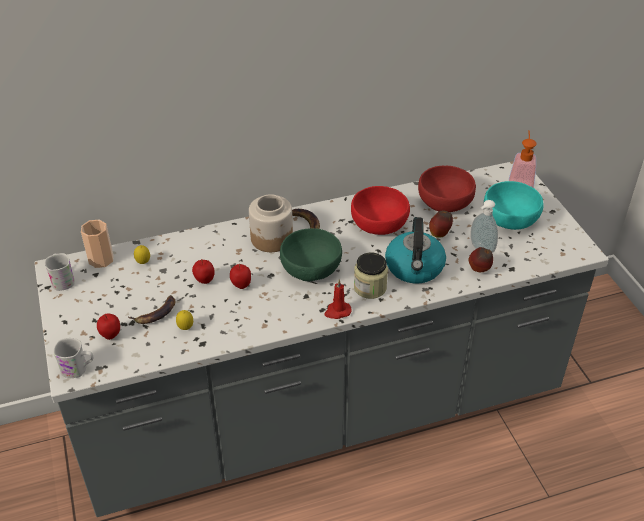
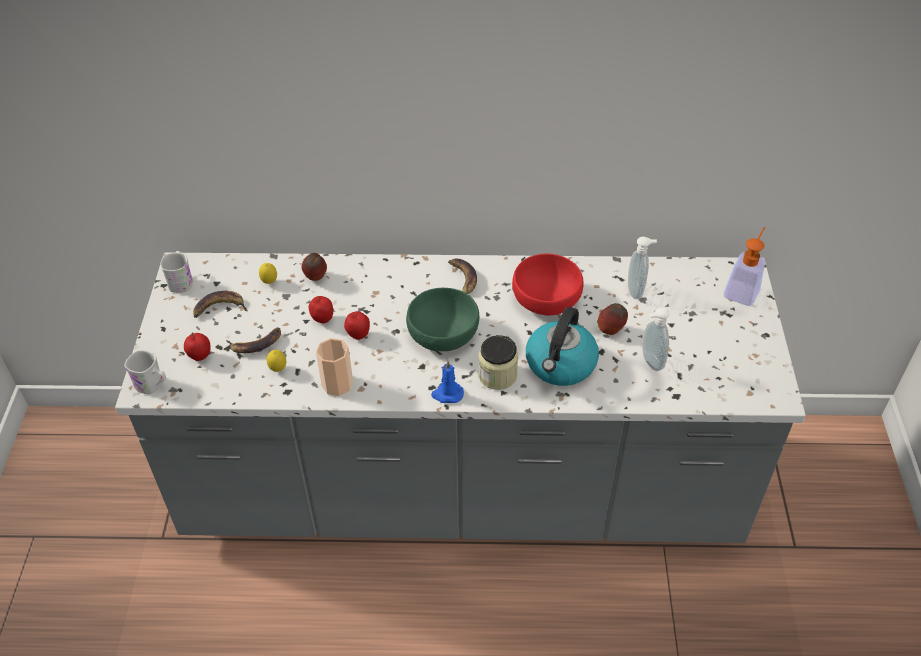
camera: 20 degrees right, 5 degrees up
(101, 259) = (229, 267): cup -> cup (337, 384)
(108, 293) = (219, 308): none -> banana
(271, 239) = (417, 288): jar -> none
(337, 311) = (447, 394): red candle -> blue candle
(444, 202) = (636, 290): red bowl -> soap dispenser
(479, 270) = (636, 387): apple -> apple (315, 278)
(509, 218) = (706, 331): turquoise bowl -> none

